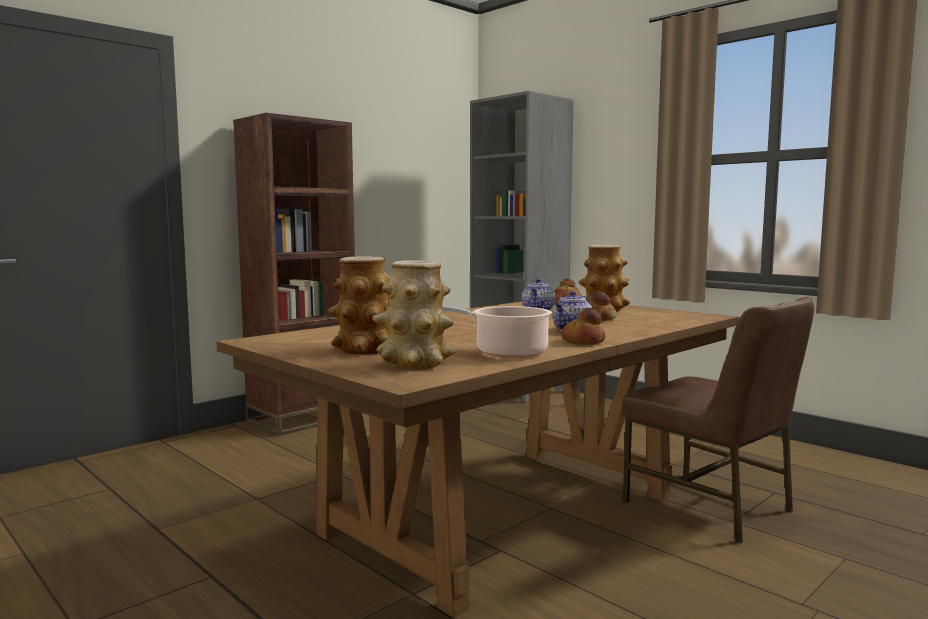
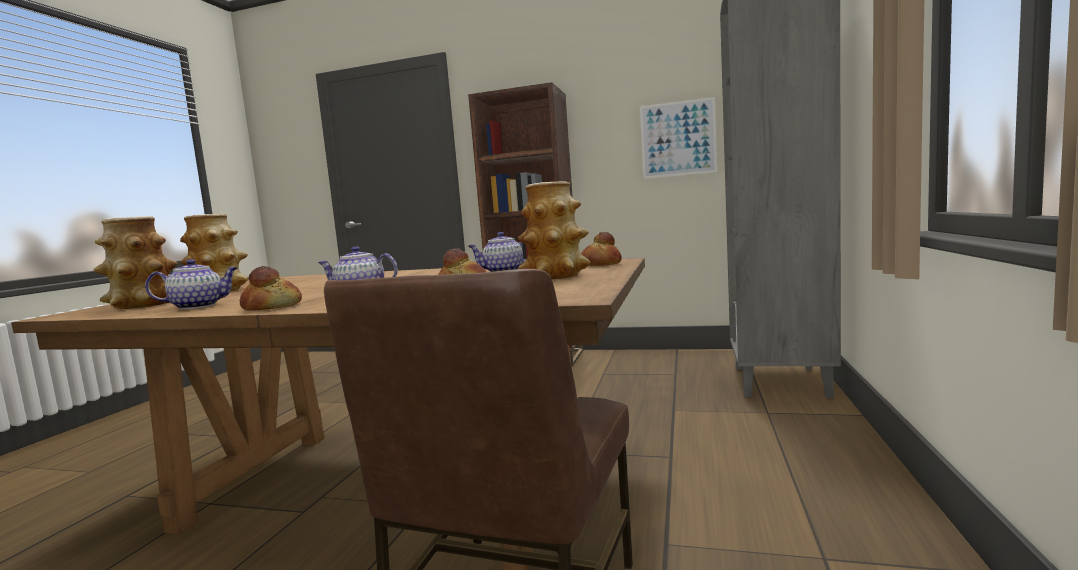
camera: 60 degrees right, 0 degrees up
(403, 191) = (678, 139): none -> picture
(506, 352) = (199, 306): cooking pot -> teapot

